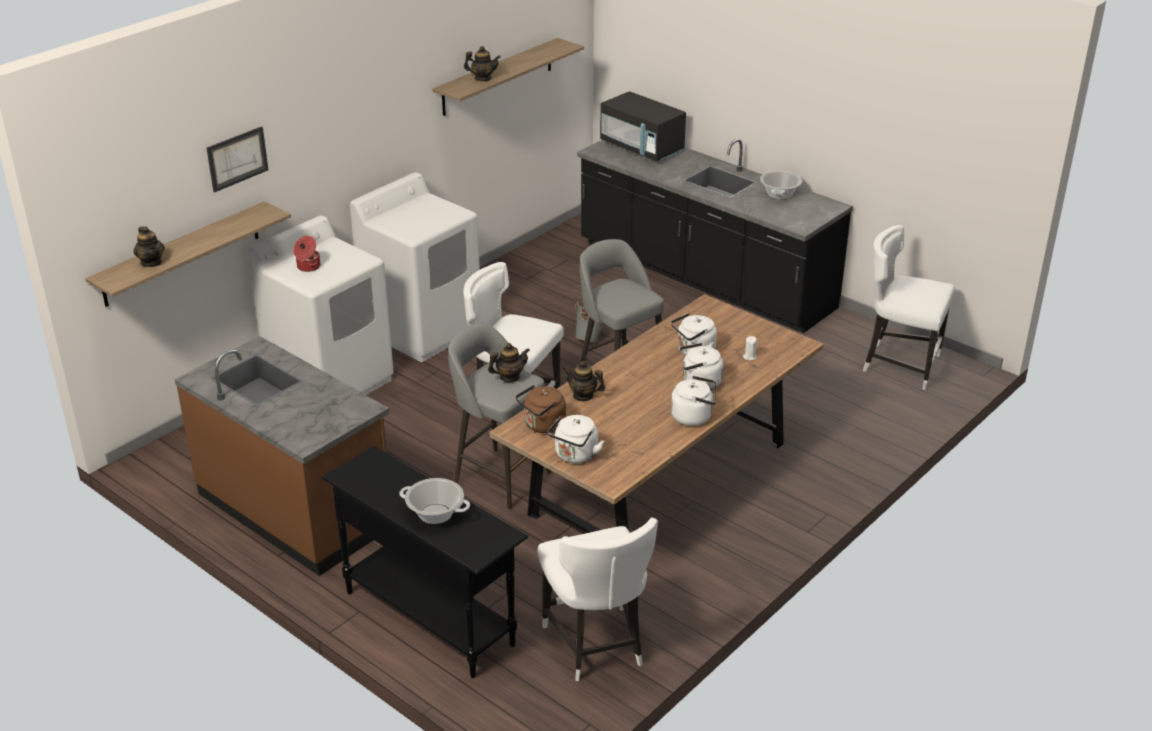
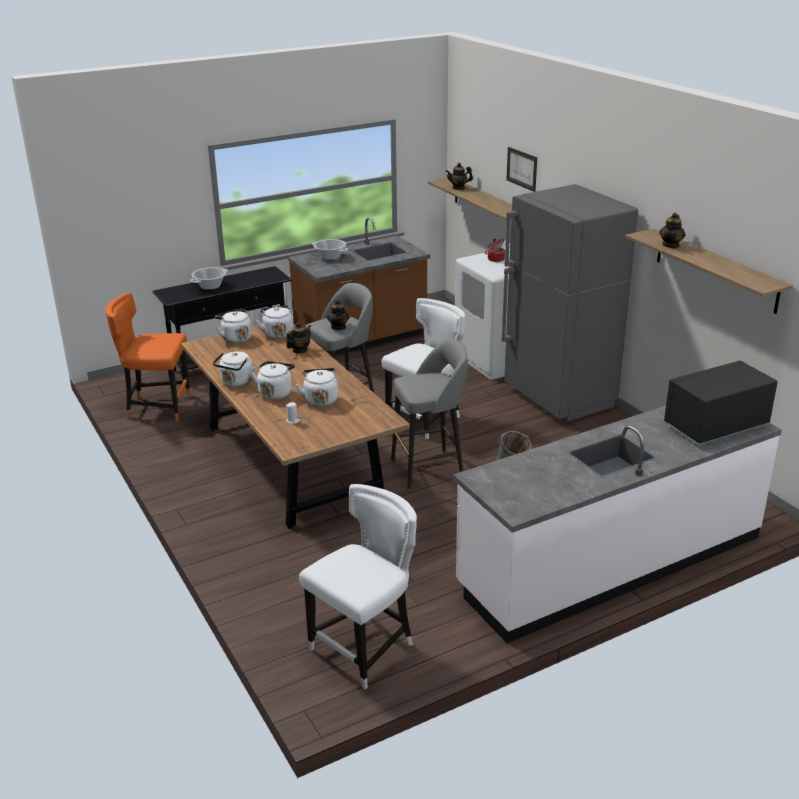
camera: 110 degrees right, 5 degrees down
(423, 330) = (559, 398): white washing machine -> grey fridge
(543, 426) = (277, 333): brown kettle -> white kettle
(596, 646) = (157, 407): white chair -> orange chair
(704, 277) = (610, 561): black counter -> white counter
(779, 194) = (562, 484): cooking pot -> cooking pot (330, 256)

